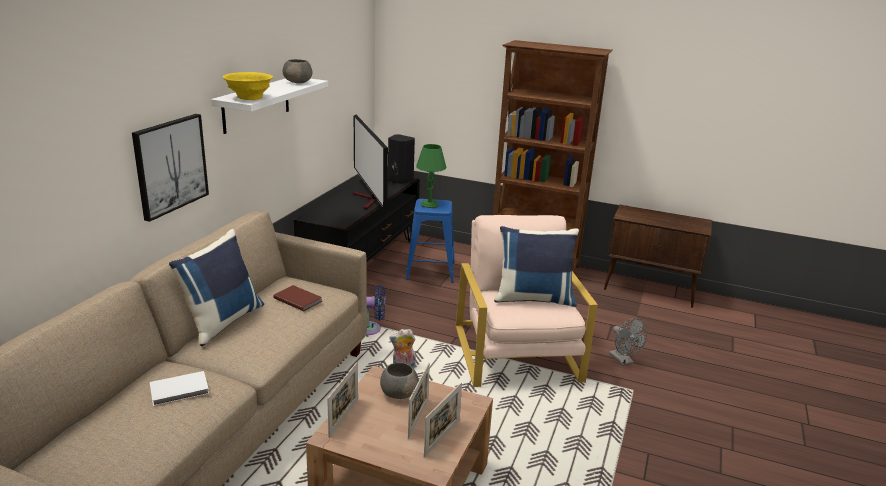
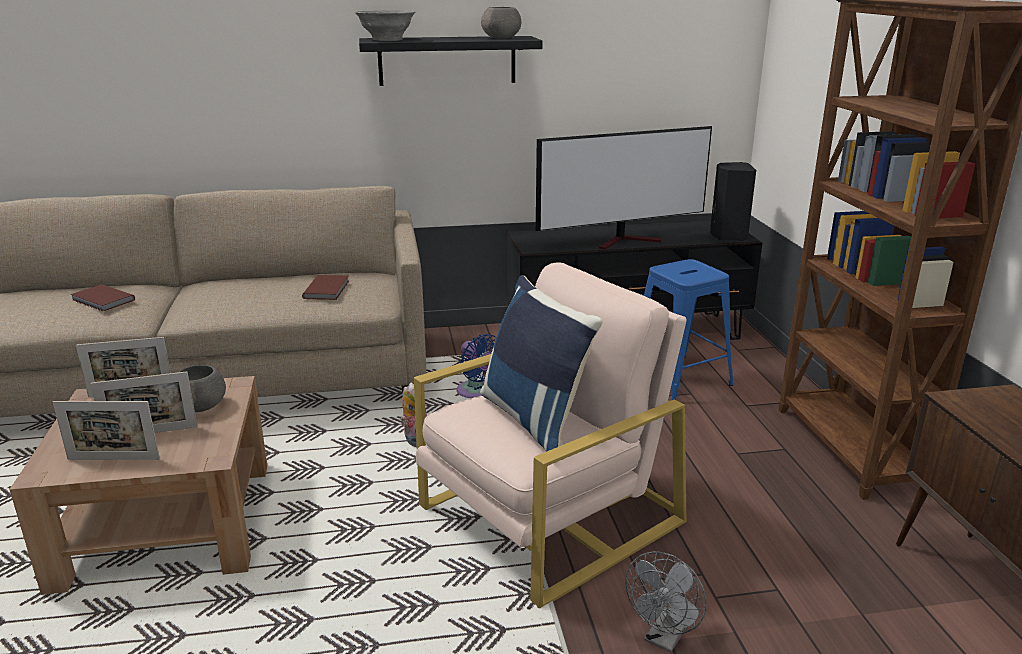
camera: 60 degrees right, 0 degrees up
(170, 165) = (286, 102): picture -> none
(180, 390) = (102, 300): white book -> brown book
(222, 321) = (251, 278): blue pillow -> none
(249, 98) = (386, 40): yellow bowl -> grey bowl
(256, 104) = (447, 60): white shelf -> black shelf
(368, 200) = (627, 241): television -> television turned 150 degrees counterclockwise
(429, 204) = (686, 268): green table lamp -> none

